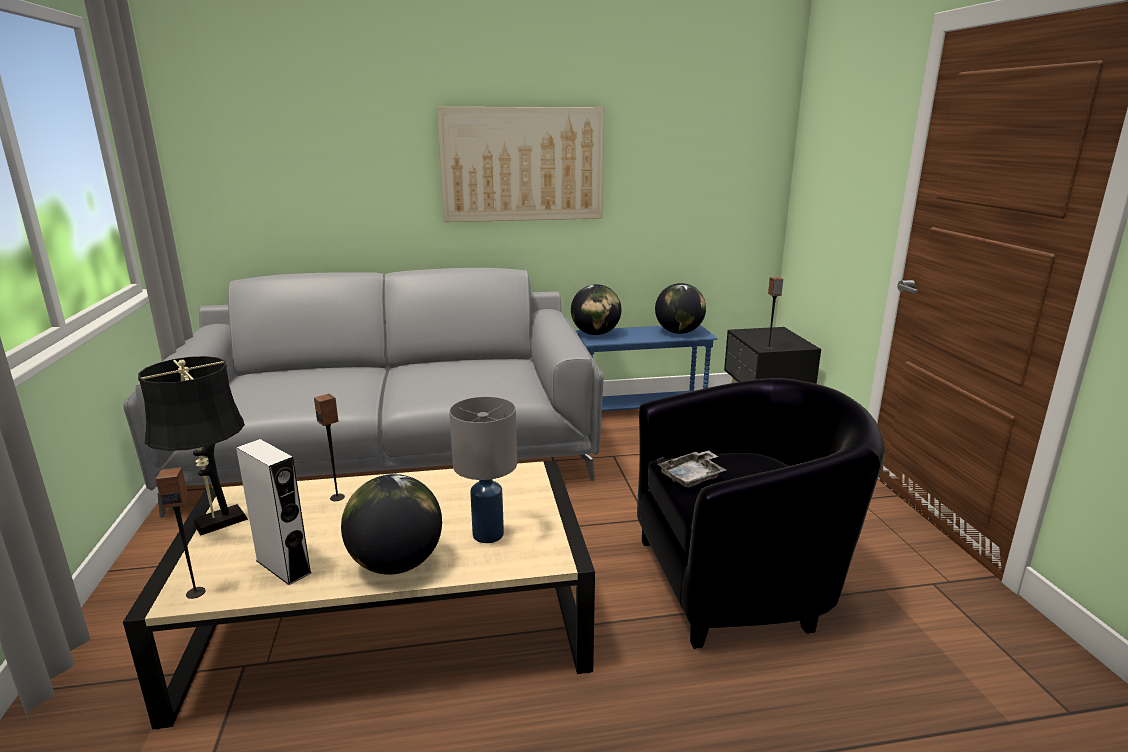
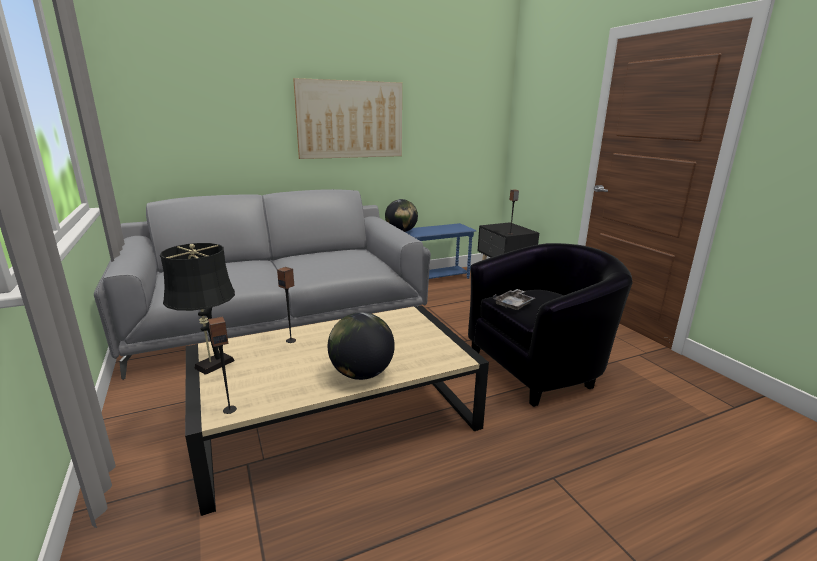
camera: 15 degrees left, 0 degrees up
(283, 566) = (283, 385): grey speaker -> none
(488, 535) = (409, 350): grey table lamp -> none
(678, 332) = (451, 228): globe -> none

